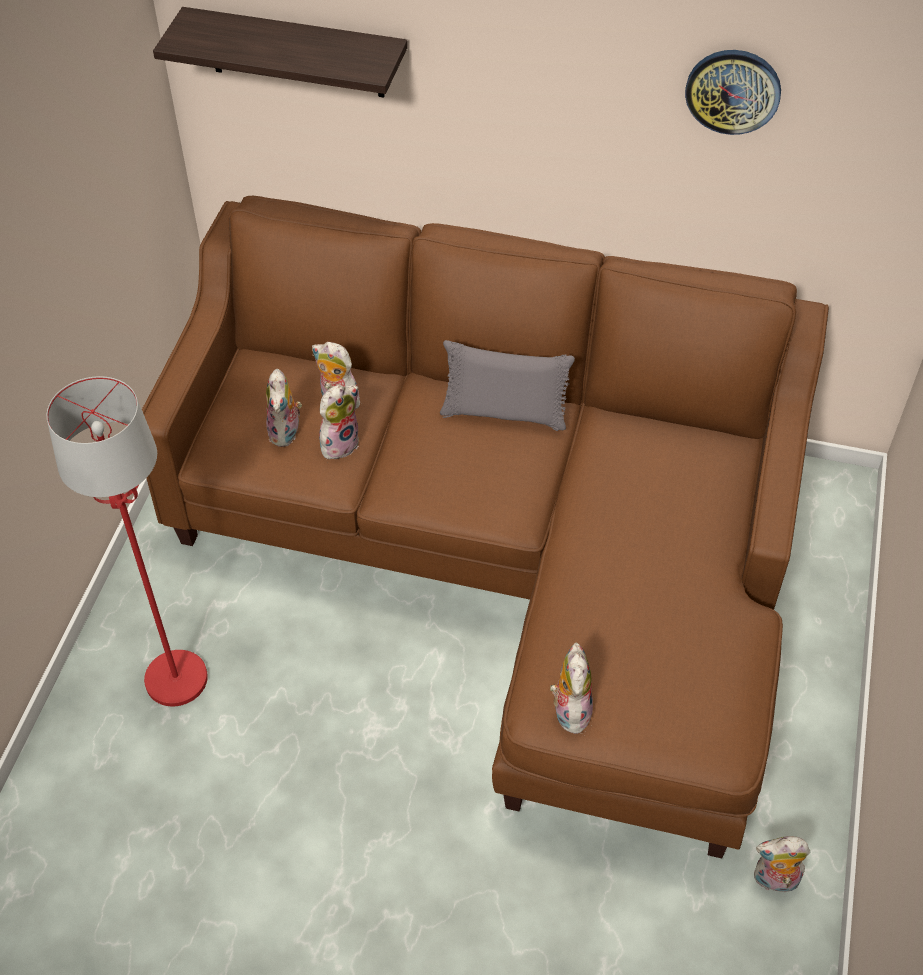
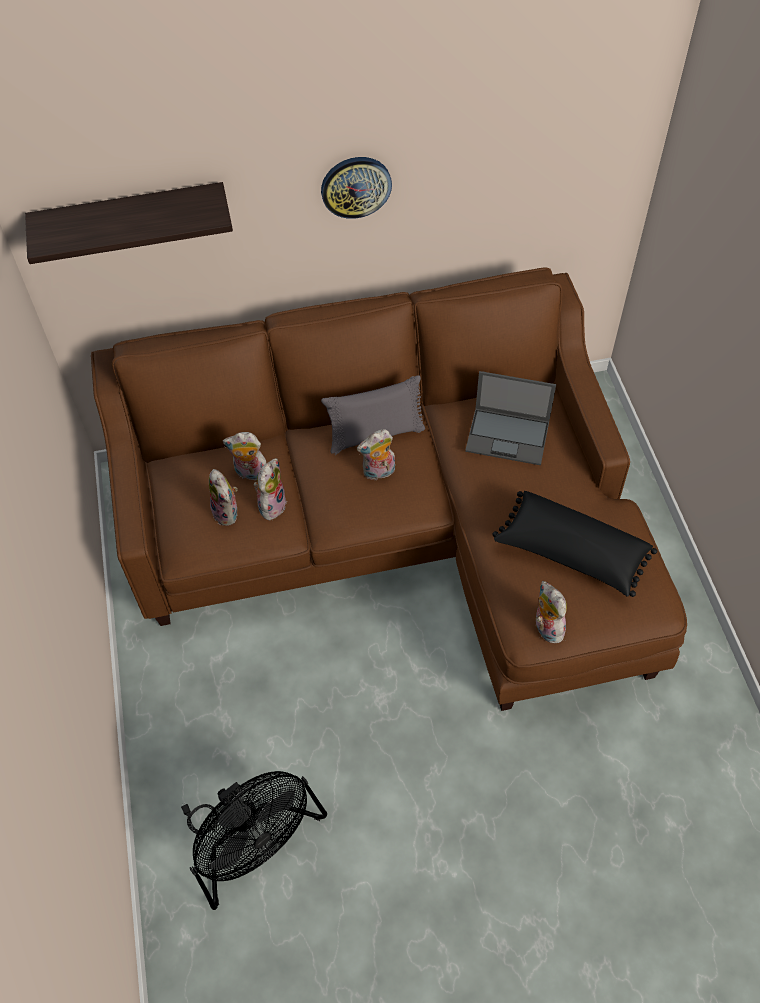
camera: 25 degrees left, 5 degrees up
(134, 816) = (248, 842): none -> black fan
(177, 678) = (218, 727): red floor lamp -> none
(652, 638) = (570, 553): none -> black pillow
(659, 474) = (508, 436): none -> laptop
(733, 91) = (479, 144): wall clock -> wall clock (356, 186)
(774, 881) = (693, 677): plush toy -> plush toy (379, 473)

